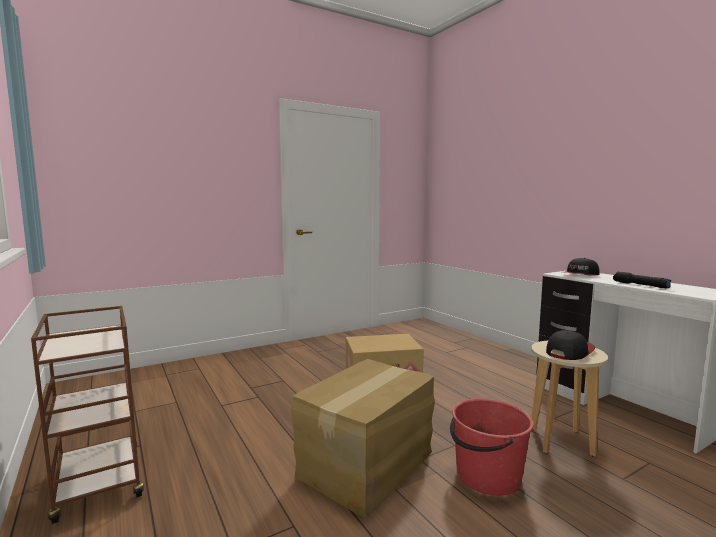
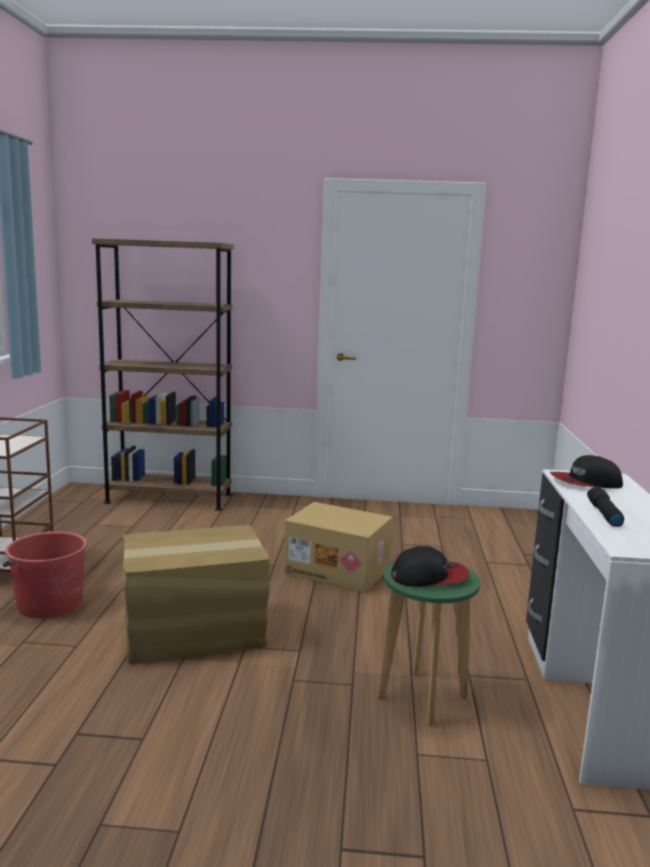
camera: 35 degrees right, 5 degrees up
(175, 371) = (169, 498): none -> brown bookcase
(487, 476) = (278, 685): red bucket -> red bucket (49, 604)
(561, 442) = (422, 696): beige stool -> green stool

